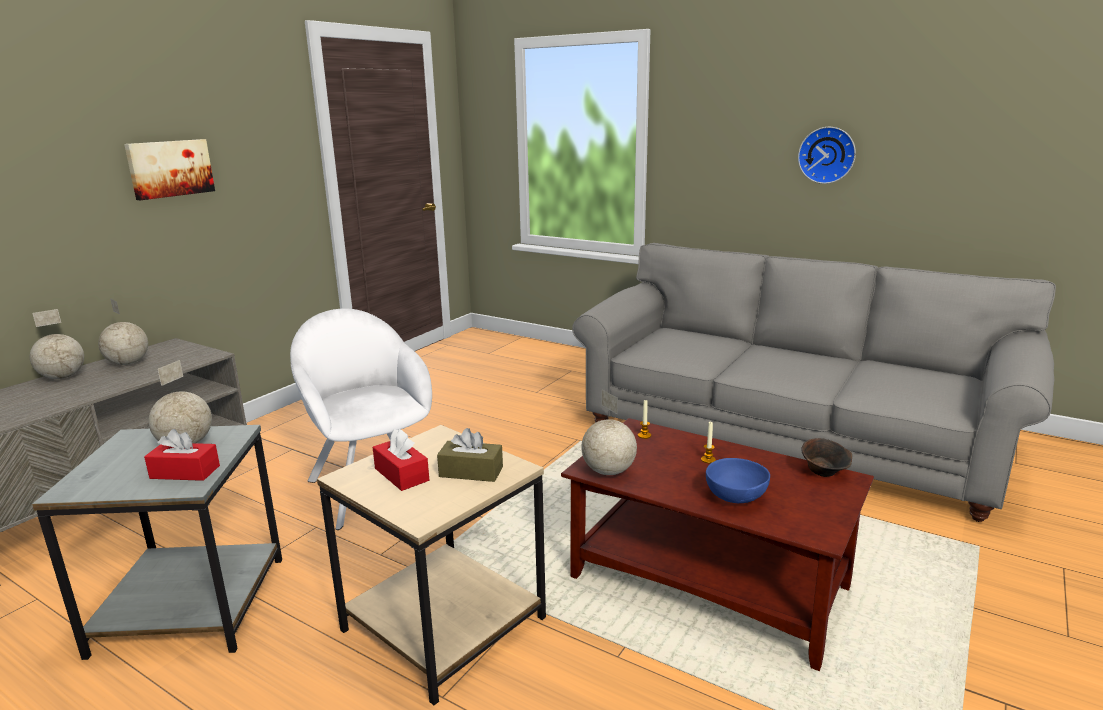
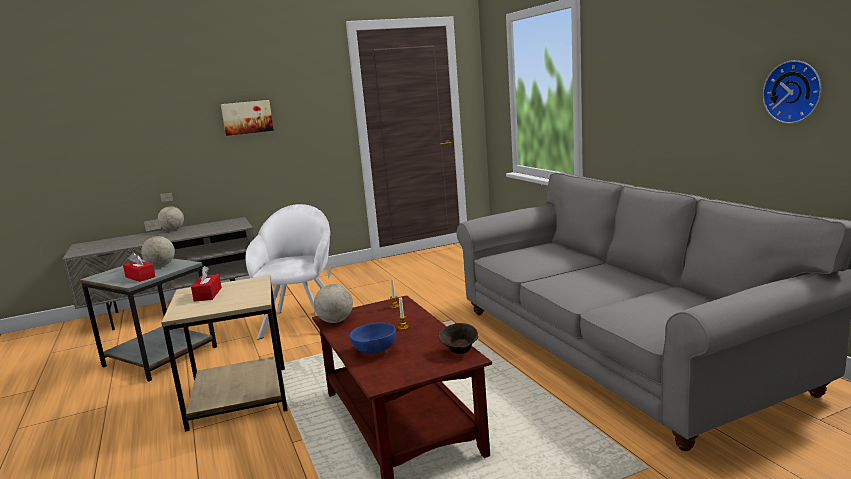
camera: 35 degrees right, 5 degrees down
(128, 363) = (205, 226): globe -> none
(471, 472) = (236, 299): brown tissue box -> none
(827, 155) = (698, 93): wall clock -> wall clock (794, 91)

